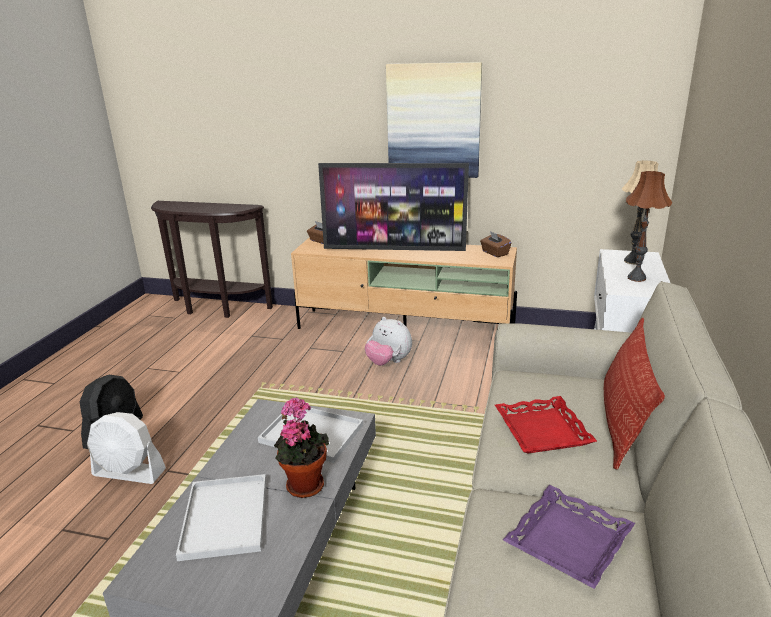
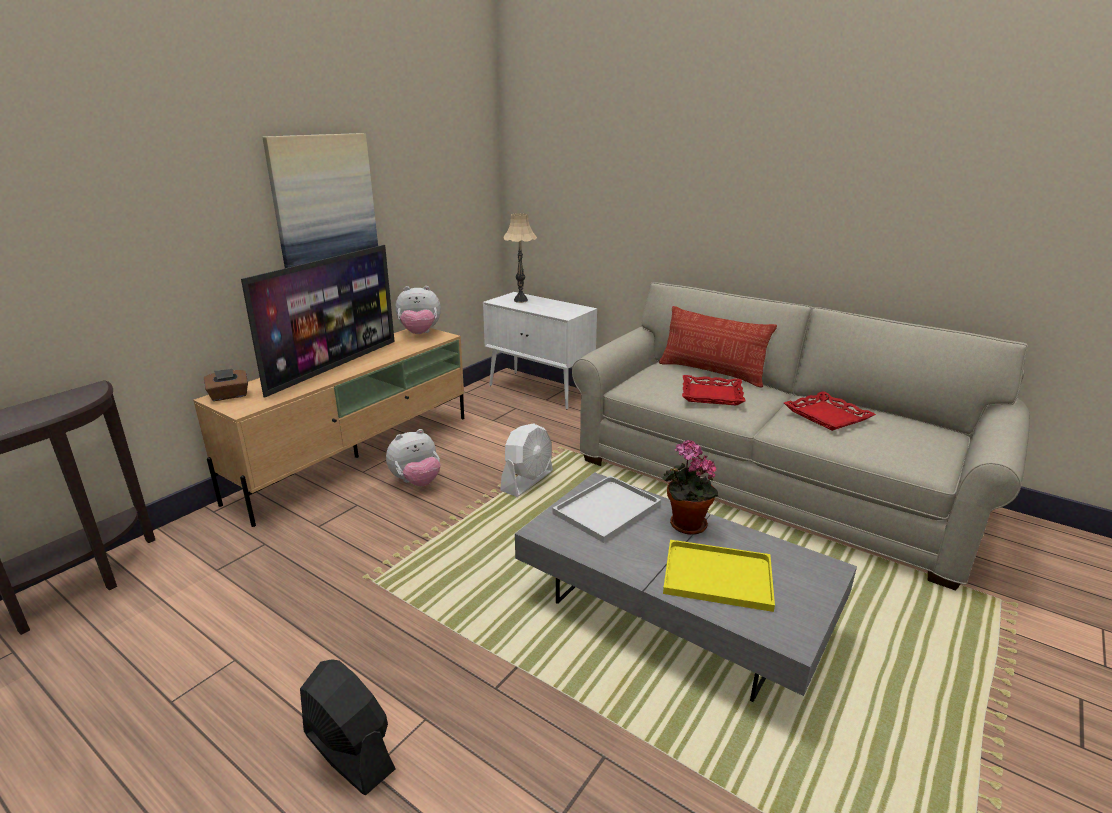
camera: 70 degrees left, 0 degrees up
(129, 472) = (473, 731): white fan -> white fan (527, 481)
(224, 515) = (715, 576): white tray -> yellow tray
(494, 253) = (419, 334): brown tissue box -> plush toy
(567, 541) = (826, 416): purple tray -> red tray
(637, 278) = (552, 307): brown table lamp -> none

